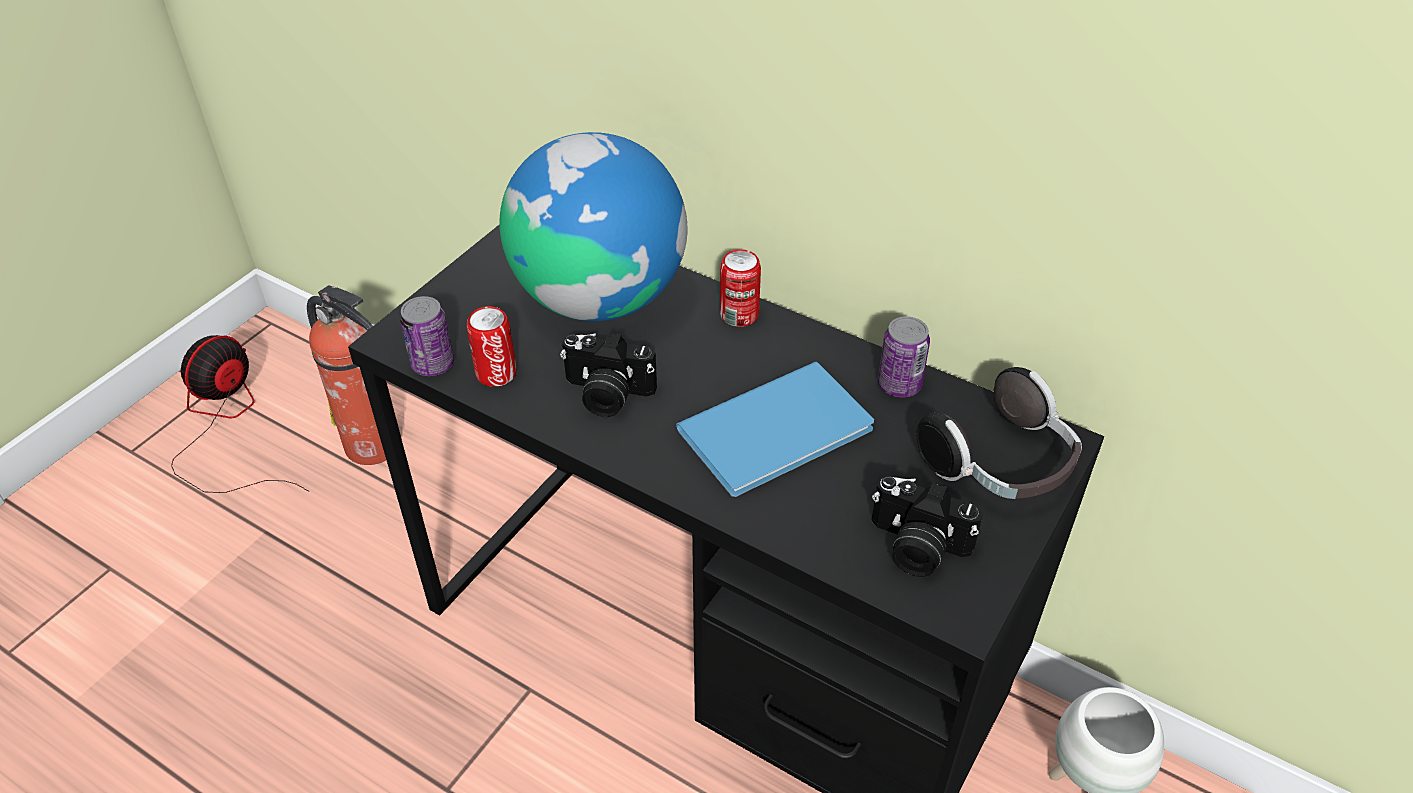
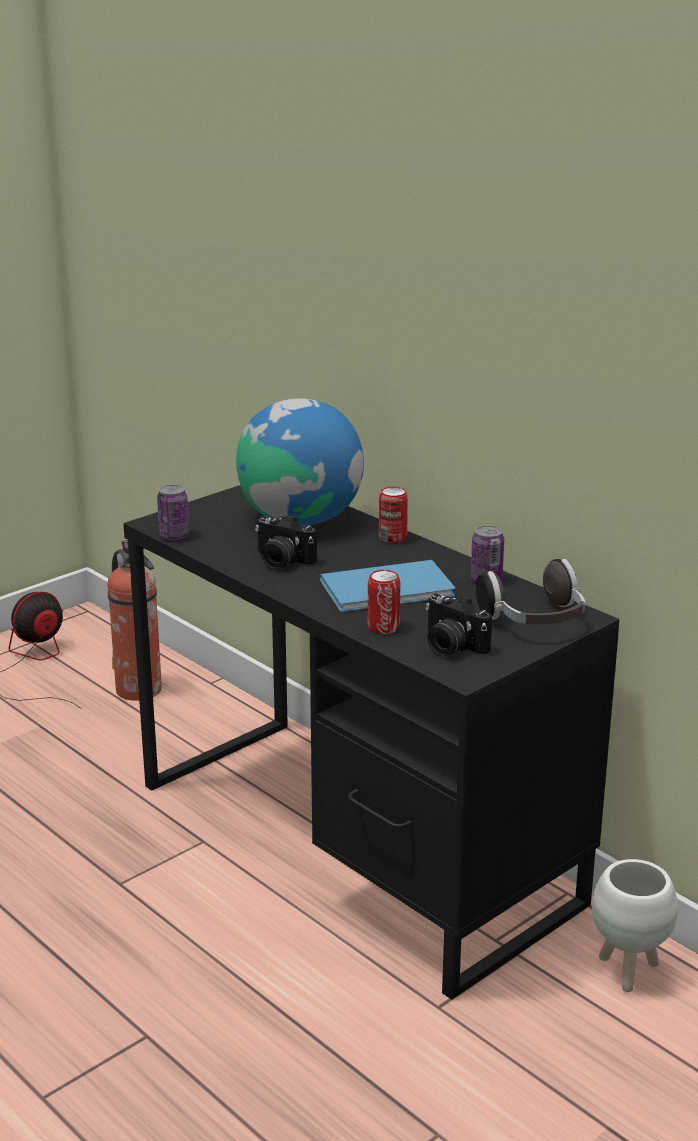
camera: 15 degrees right, 20 degrees down
(496, 373) = (213, 544): can -> can (383, 627)

